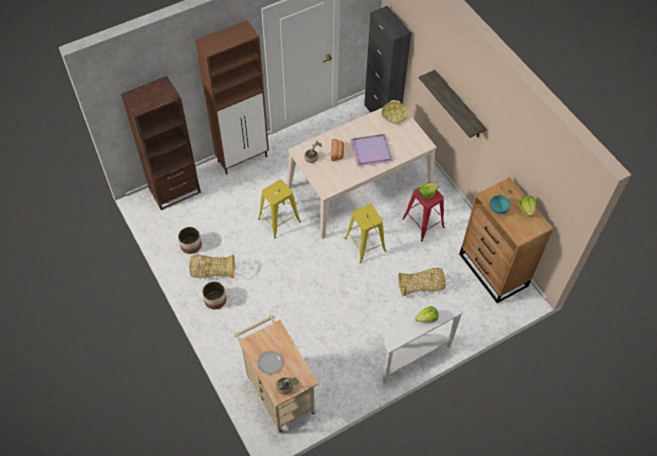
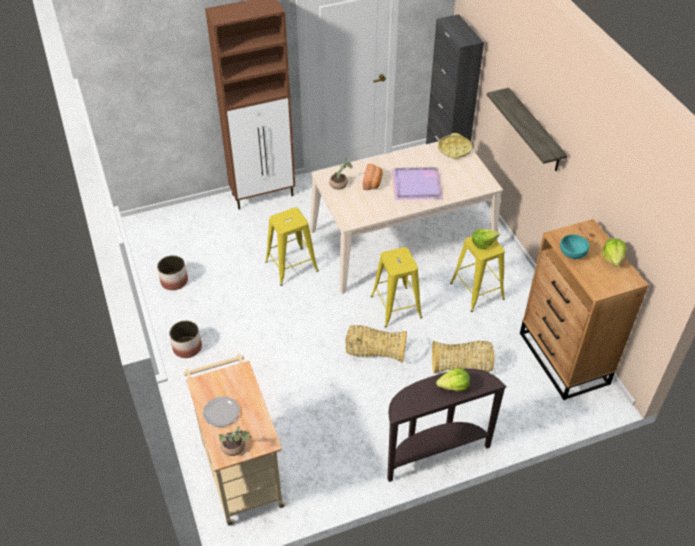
camera: 10 degrees right, 10 degrees down
(175, 190) = (171, 219): brown bookcase -> none
(212, 272) = (192, 314): basket -> basket (374, 352)
(412, 356) = (433, 452): white console table -> brown console table
(423, 223) = (477, 291): red stool -> yellow stool

